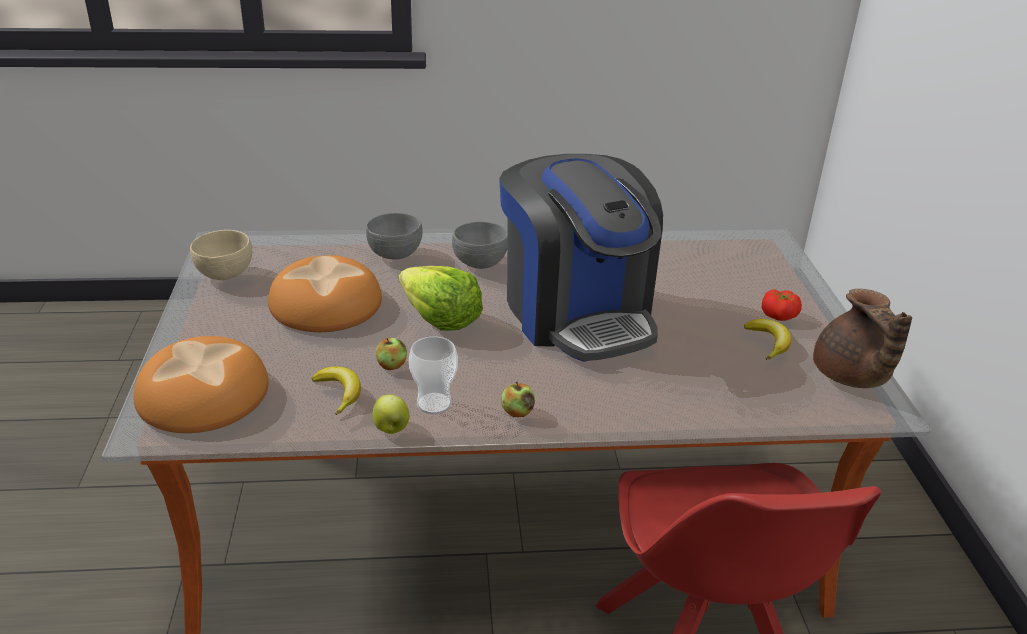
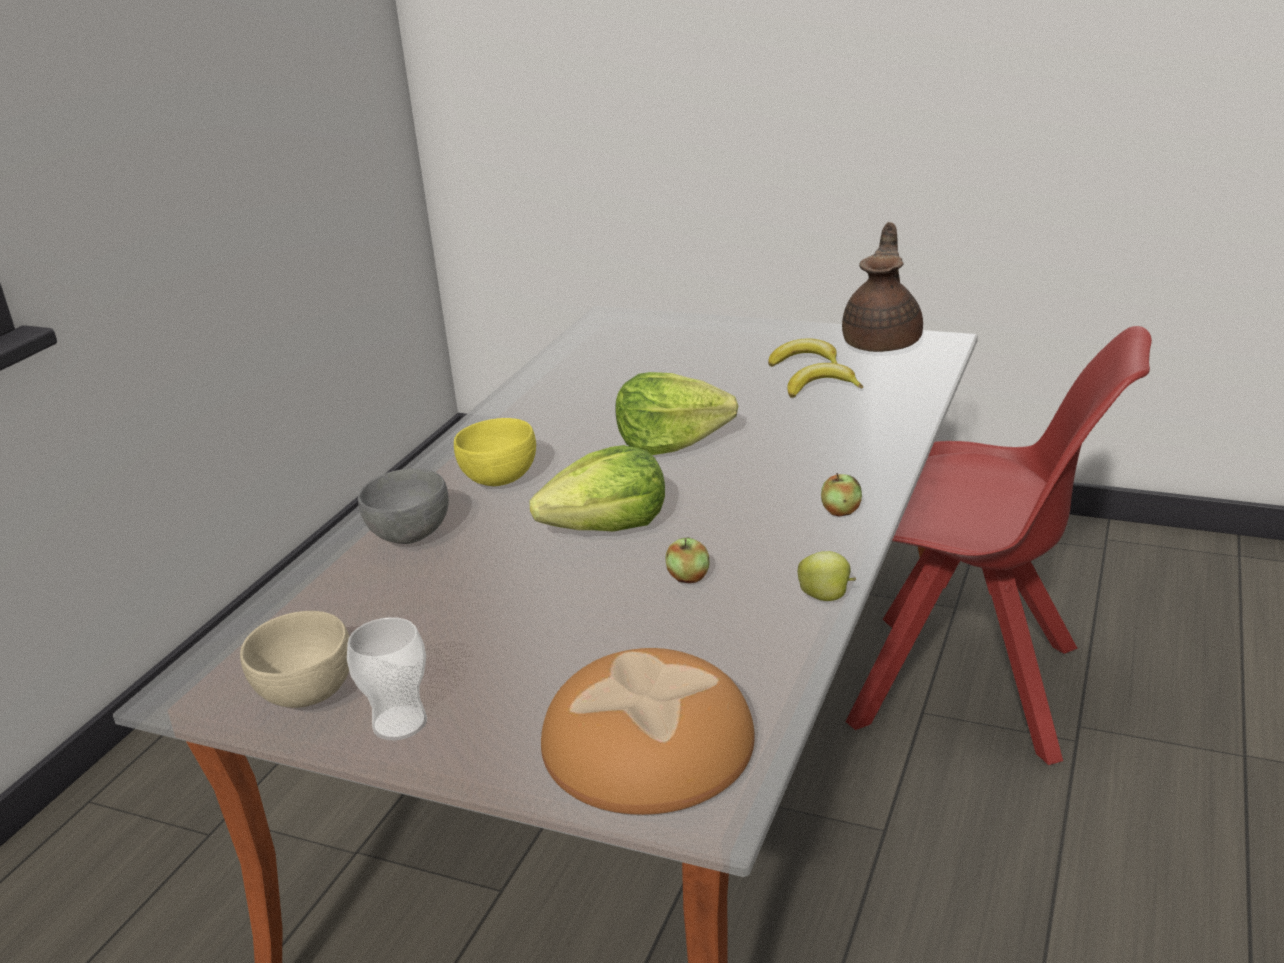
camera: 60 degrees left, 5 degrees down
(324, 304) = (489, 610): bread -> none
(339, 393) = (724, 625): banana -> banana (822, 388)
(434, 404) = (792, 560): cup -> cup (400, 723)
(480, 264) = (501, 480): grey bowl -> yellow bowl
(577, 313) = (671, 441): coffee machine -> lettuce
(779, 316) = (763, 347): tomato -> none
(851, 376) = (883, 342): brown teapot -> brown teapot turned 90 degrees counterclockwise

